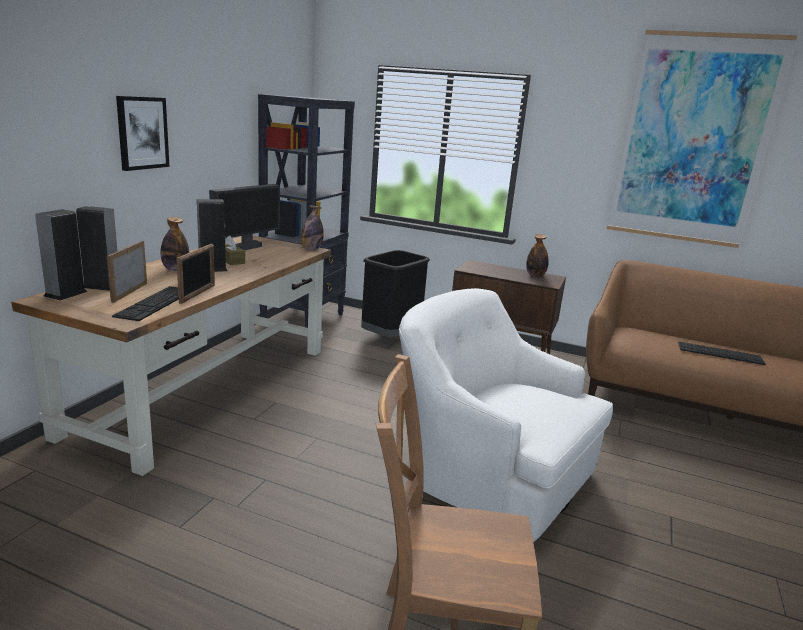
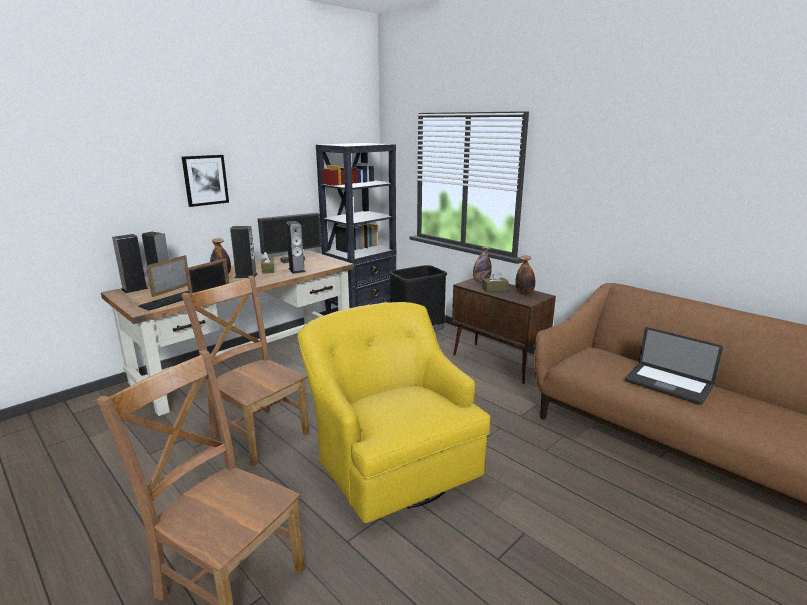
camera: 25 degrees right, 0 degrees up
(271, 259) = (297, 270): none -> speaker
(307, 472) = (258, 433): none -> brown chair
(311, 249) = (338, 263): bottle -> bottle (481, 281)
(488, 472) = (392, 459): white armchair -> yellow armchair
(502, 273) = (494, 289): none -> brown tissue box
(692, 141) = (674, 165): picture -> none
(720, 353) = (668, 384): keyboard -> laptop

